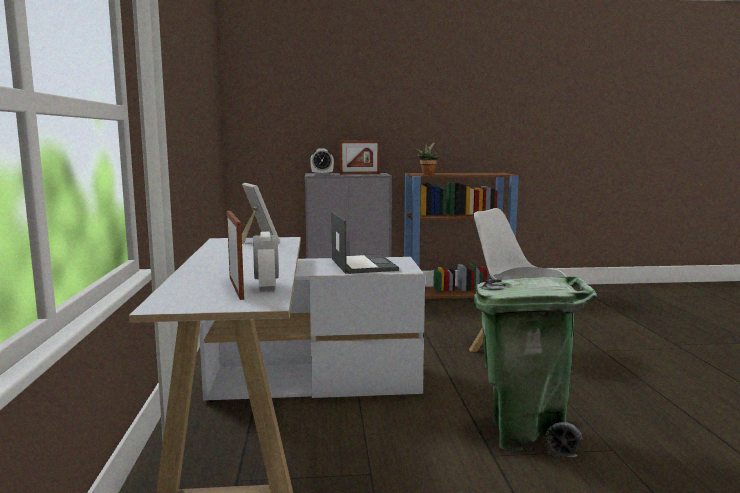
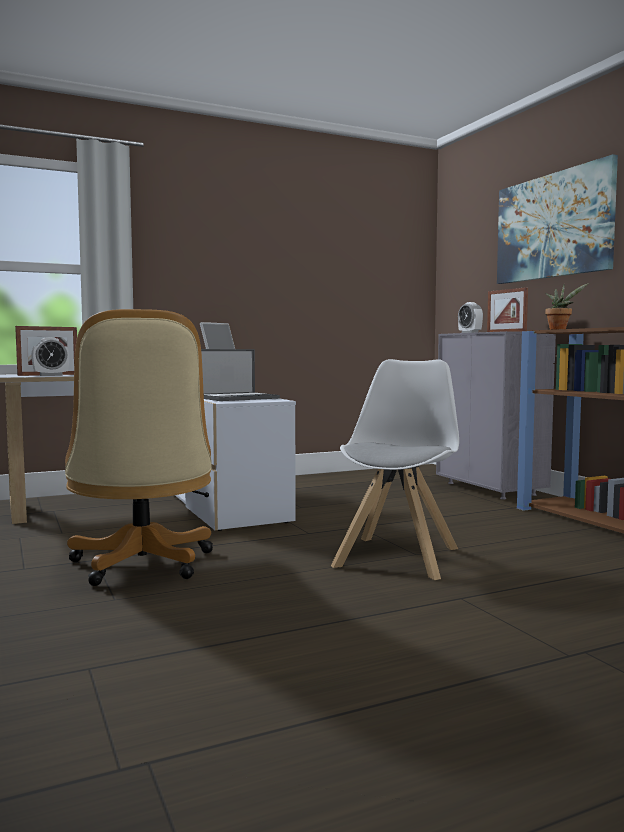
camera: 70 degrees right, 5 degrees down
(373, 93) = (553, 226): none -> picture
(527, 434) = (143, 568): green trash can -> beige office chair

